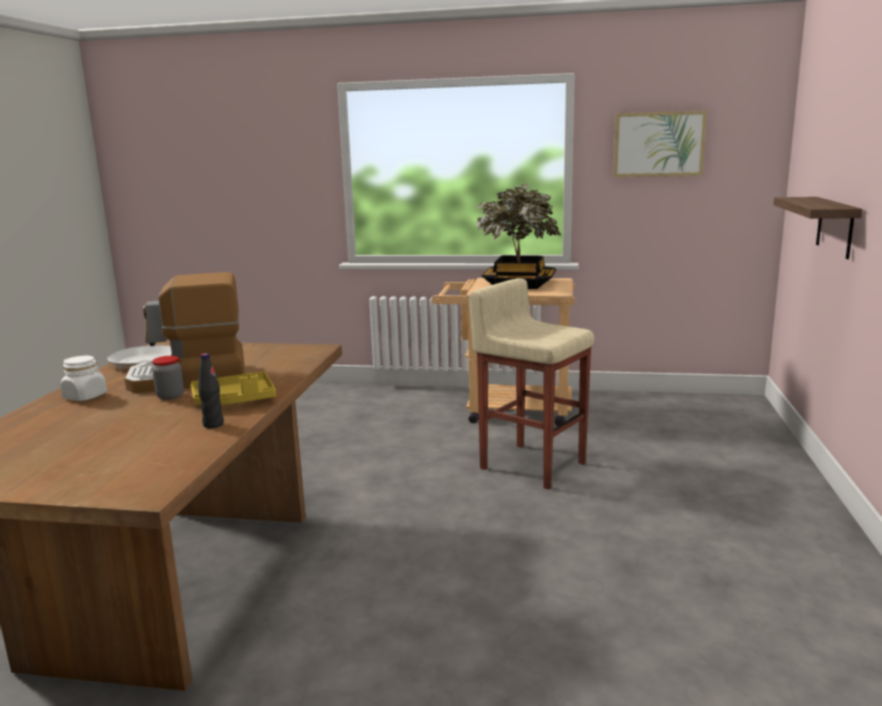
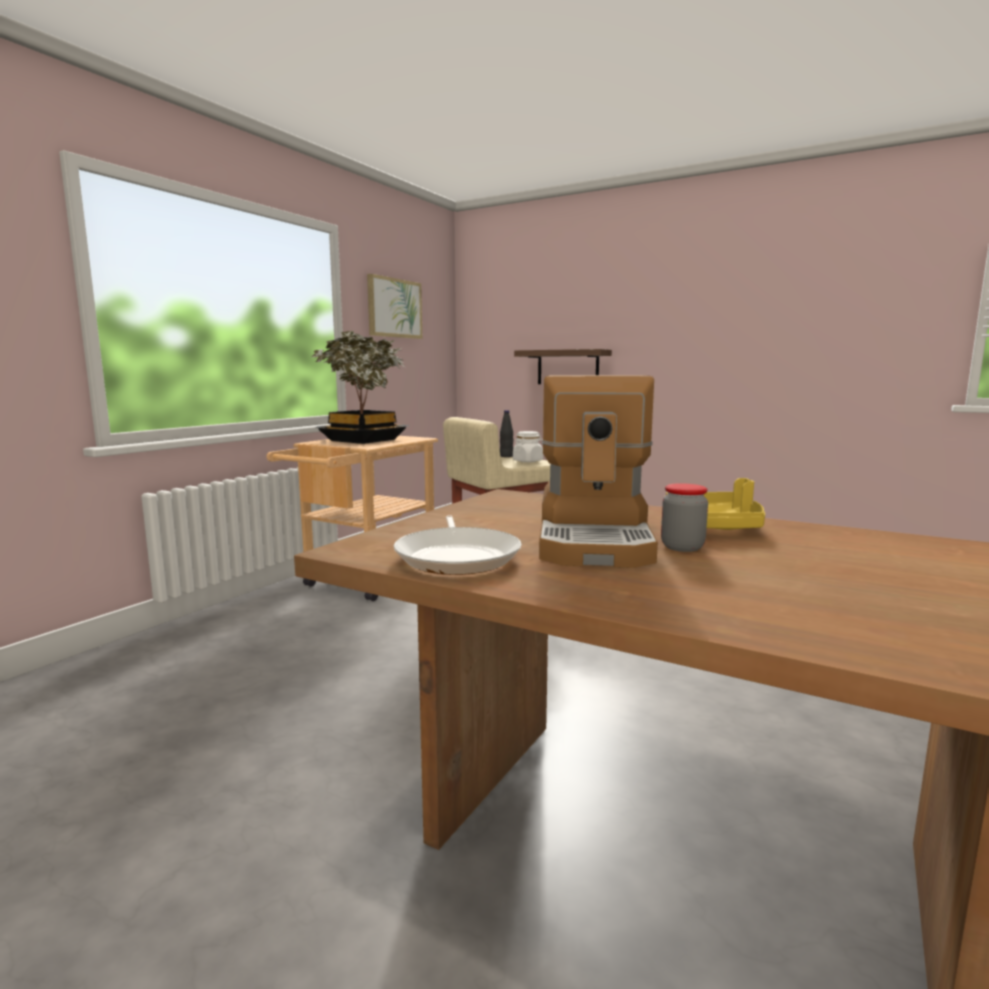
camera: 70 degrees left, 5 degrees down
(85, 396) = (658, 591): white jar -> white jar (528, 461)
(213, 425) = (811, 533): black bottle -> black bottle (506, 456)

